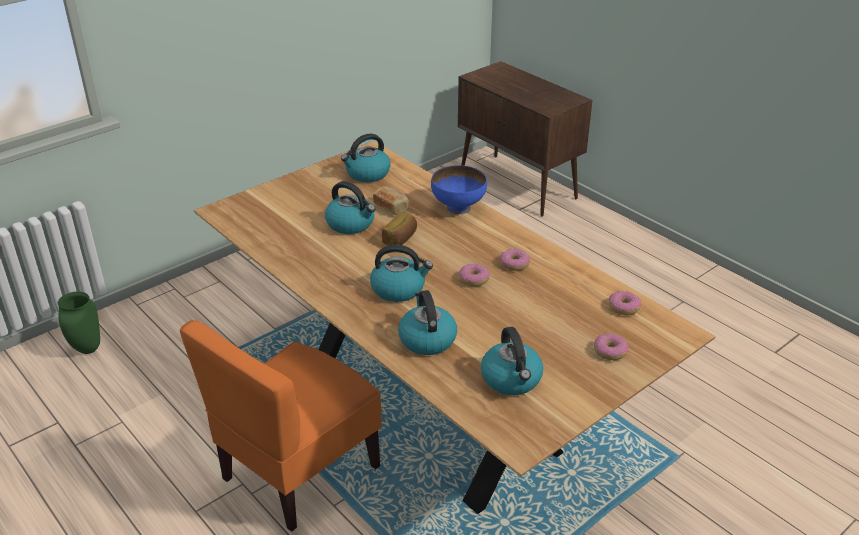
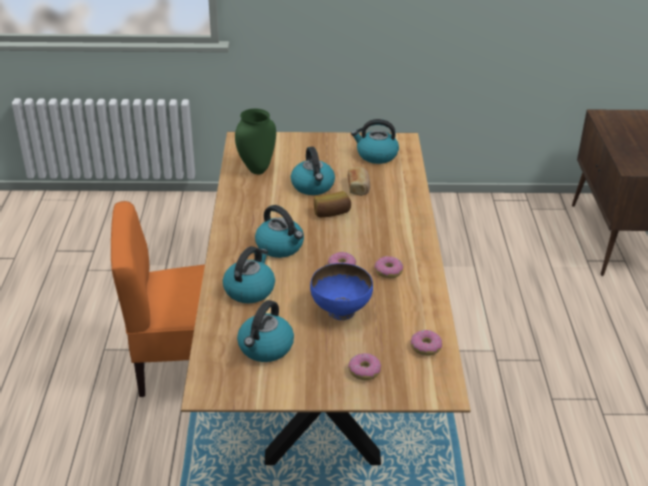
camera: 40 degrees right, 0 degrees up
(86, 349) = (156, 213): green vase -> green vase (256, 170)
(458, 208) = (407, 210): blue bowl -> blue bowl (340, 311)

